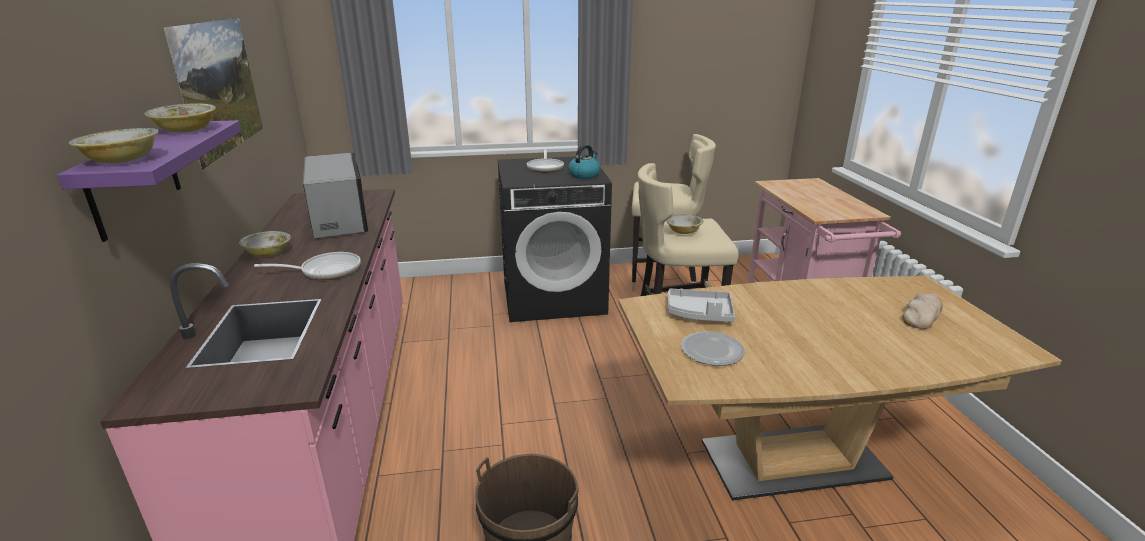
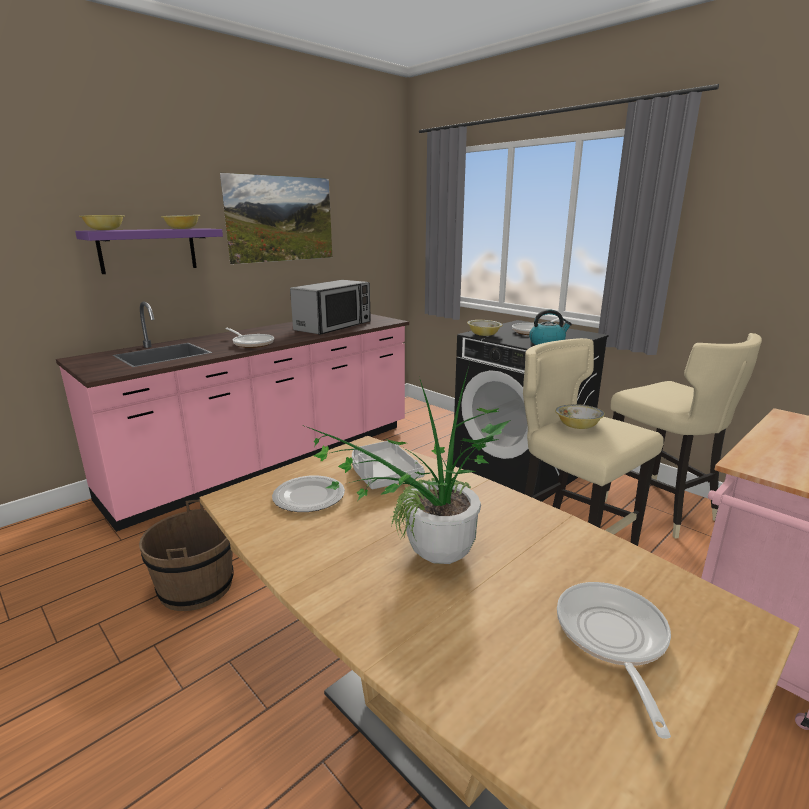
camera: 55 degrees right, 5 degrees down
(268, 253) = (261, 330): bowl -> bowl (484, 335)
(829, 334) = (428, 559): none -> potted plant
(921, 314) = (612, 639): bread -> frying pan

